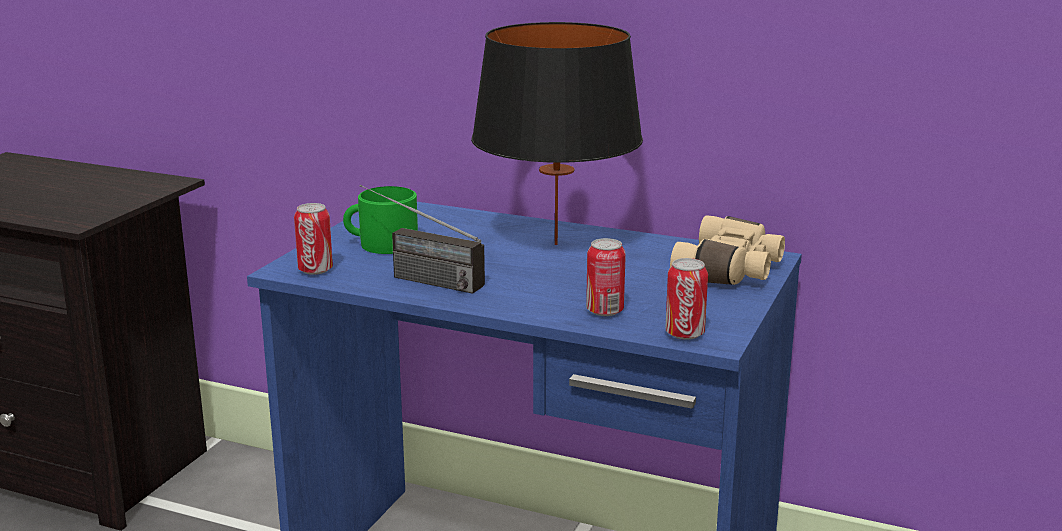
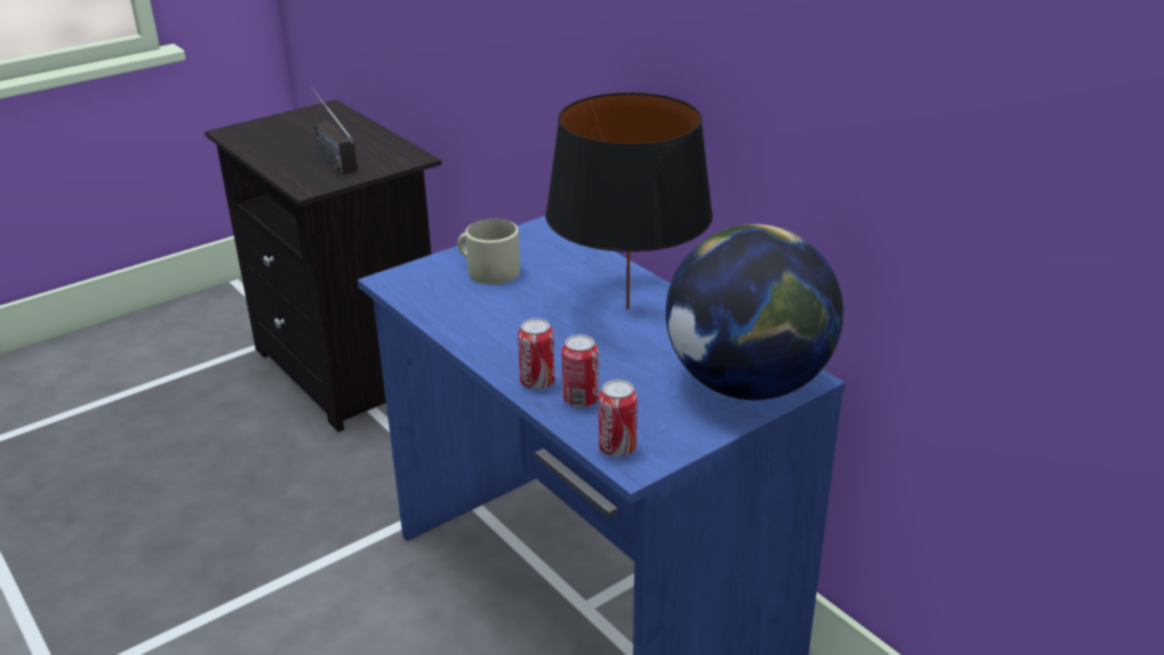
camera: 30 degrees right, 10 degrees up
(315, 270) = (409, 287): can -> can (537, 382)
(381, 244) = (488, 270): green mug -> beige mug
(416, 278) = (473, 317): radio -> radio (329, 157)
(731, 271) = (748, 385): beige binoculars -> globe

